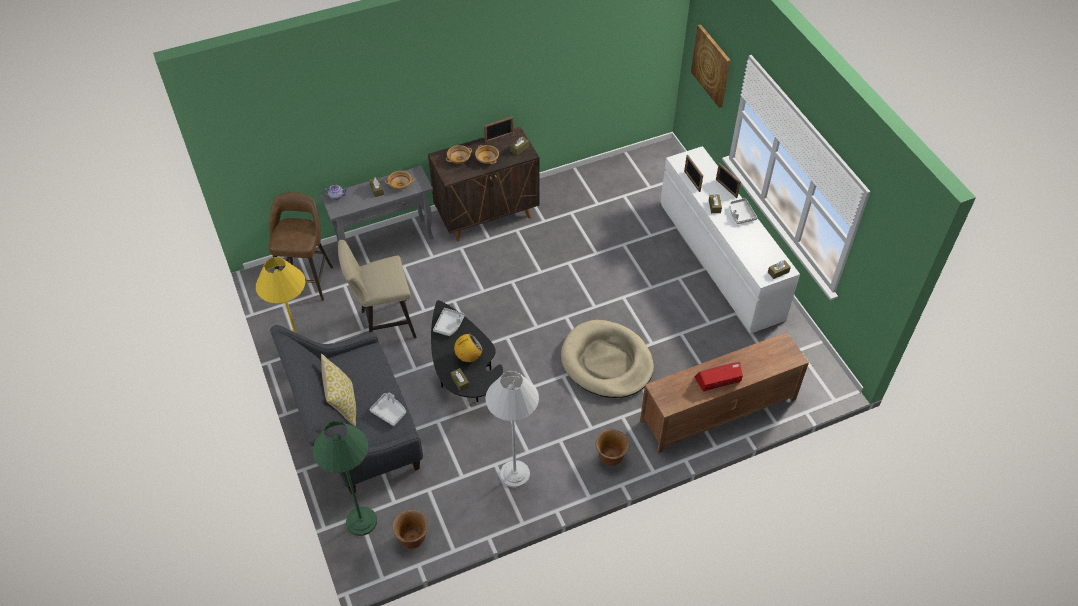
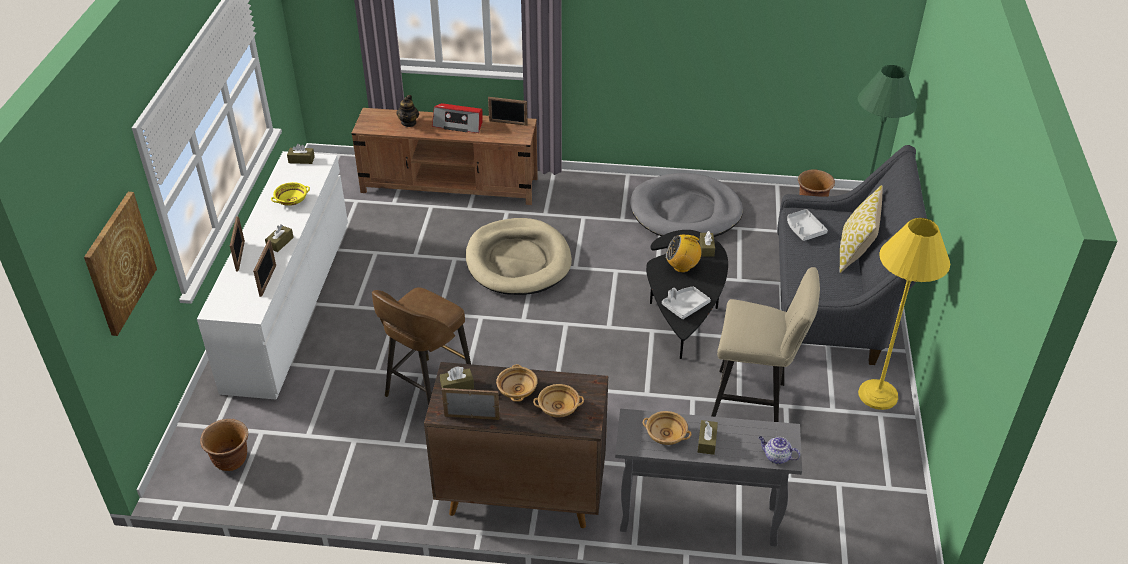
camera: 150 degrees left, 10 degrees down
(307, 280) = (842, 510): brown stool -> brown stool (427, 392)
(514, 474) = (685, 212): white floor lamp -> grey dog bed
(611, 457) = (584, 190): brown planter -> brown planter (231, 460)
(682, 400) = (508, 123): none -> picture frame
(741, 214) = (263, 223): grey tray -> none
(744, 238) = (292, 200): none -> yellow bowl
(756, 362) = (409, 123): none -> teapot

